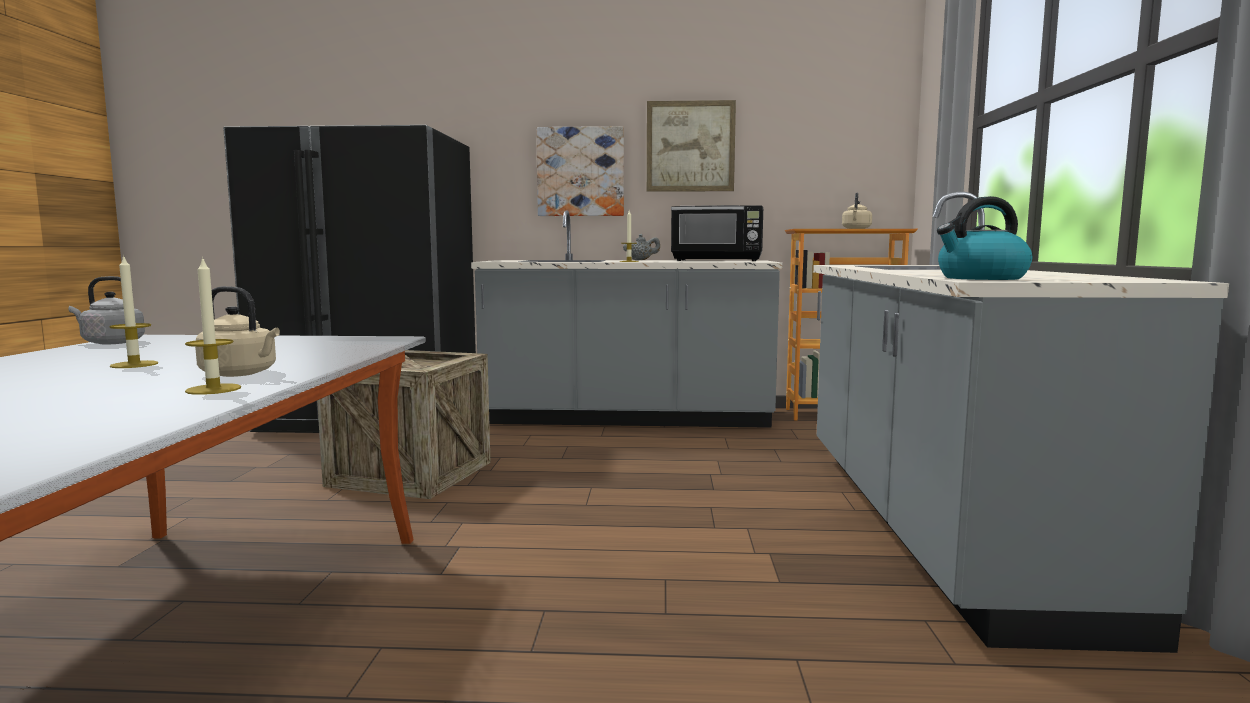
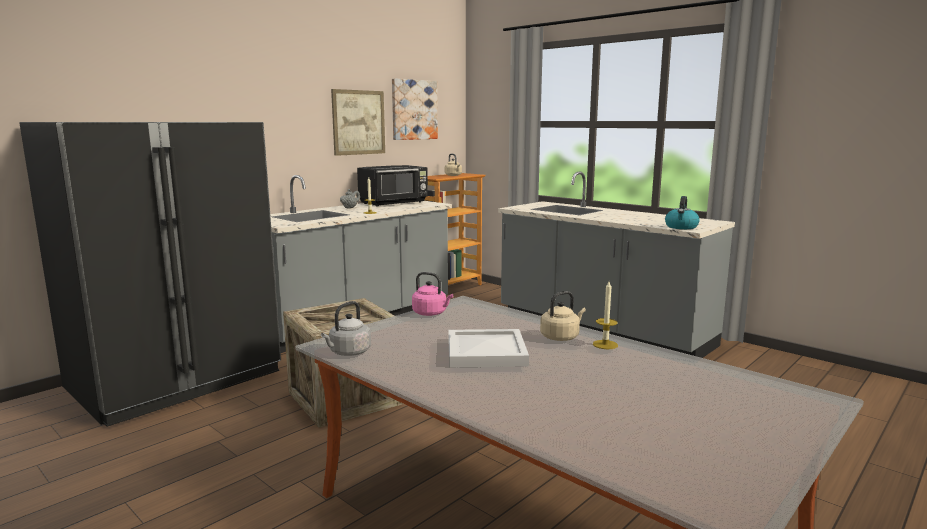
camera: 50 degrees left, 5 degrees up
(134, 364) = (487, 352): candle -> white tray
(310, 339) = (431, 313): none -> pink kettle
(580, 172) = (290, 142): picture -> picture (414, 110)

